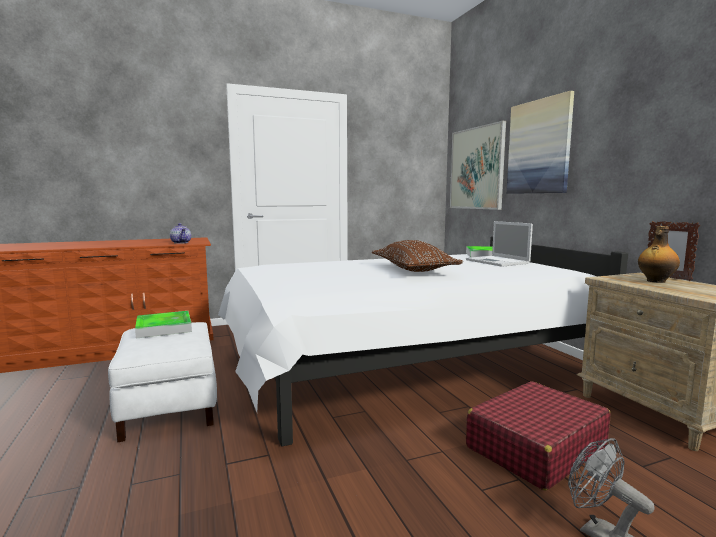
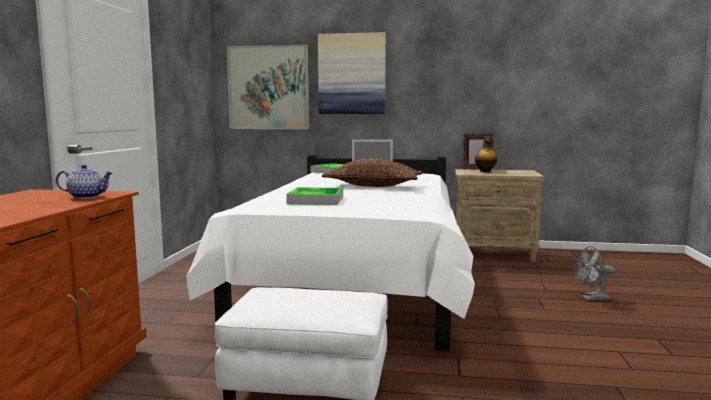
camera: 60 degrees left, 0 degrees up
(164, 328) = (273, 298): tray -> tray (316, 200)
(535, 447) = (509, 286): red suitcase -> none

